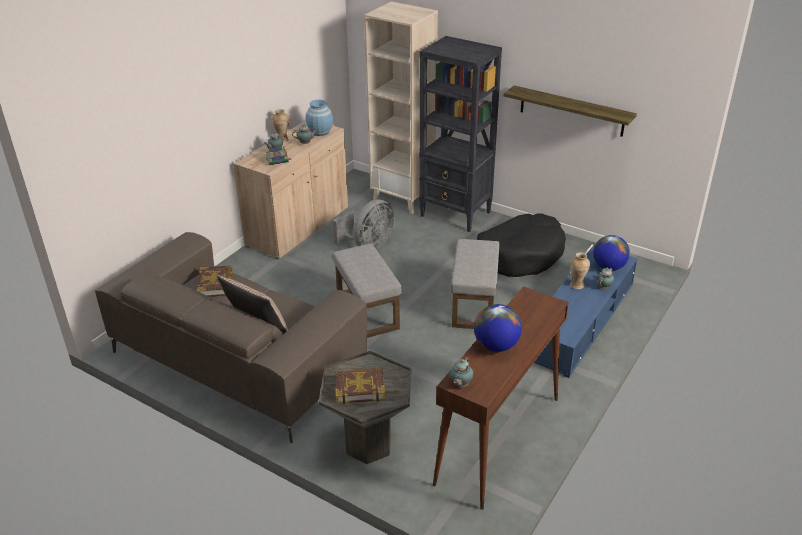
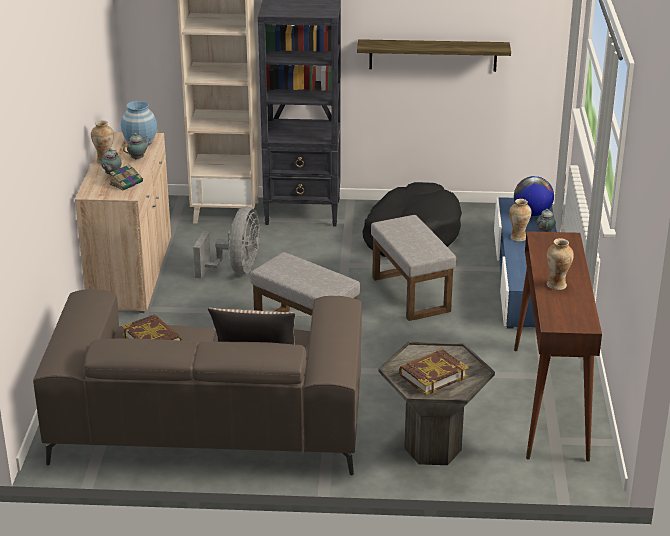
camera: 30 degrees left, 5 degrees down
(460, 385) = (560, 324): teapot -> none
(496, 346) = (557, 285): globe -> vase

